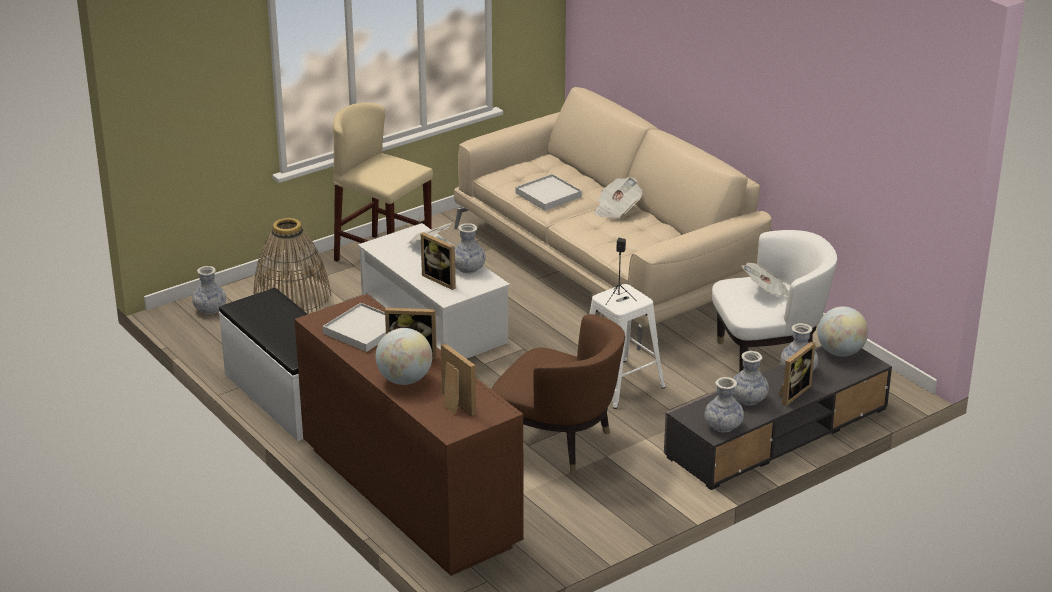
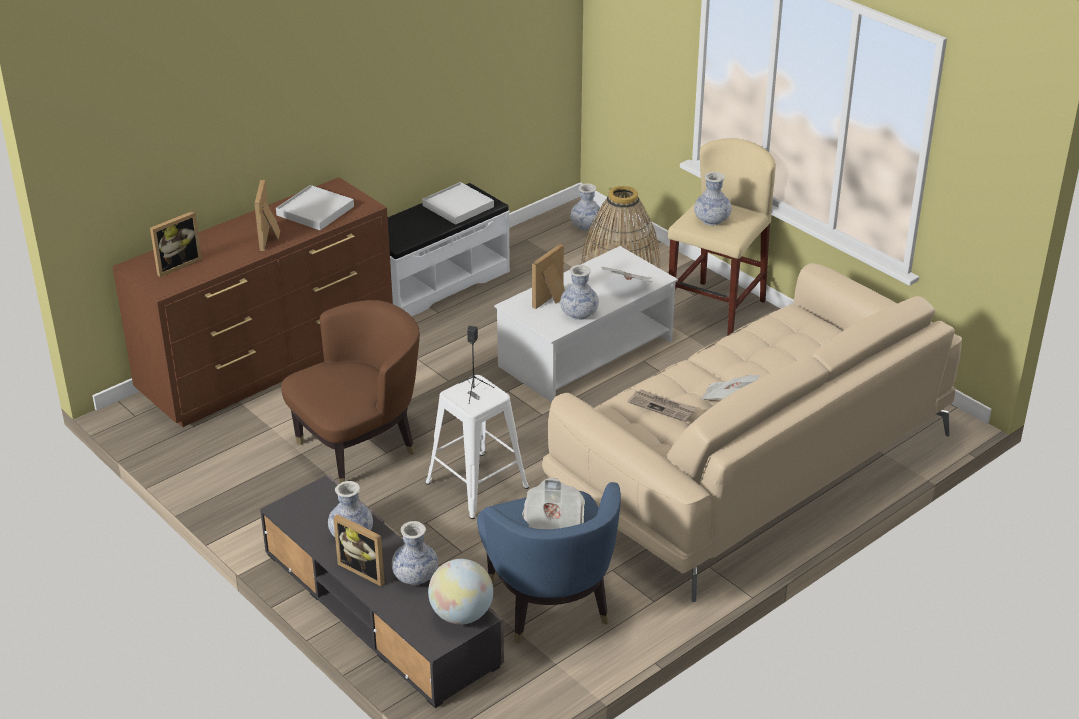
camera: 85 degrees right, 5 degrees up
(404, 380) = (224, 237): globe -> none
(548, 195) = (752, 349): white tray -> white tray (458, 206)
(558, 442) = (359, 446): brown armchair -> brown armchair turned 150 degrees counterclockwise
(623, 235) = (662, 407): none -> newspaper
(723, 426) = (296, 515): vase -> vase (711, 220)
(768, 357) = (549, 603): white armchair -> blue armchair

